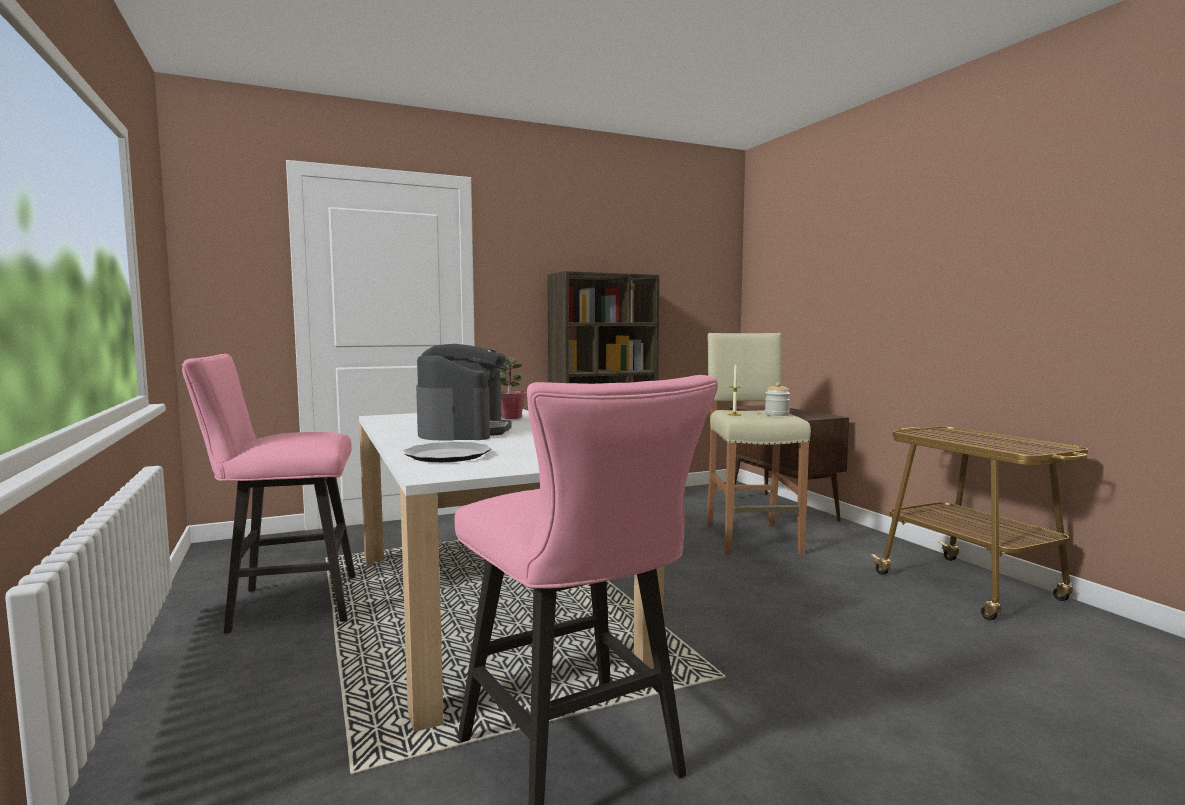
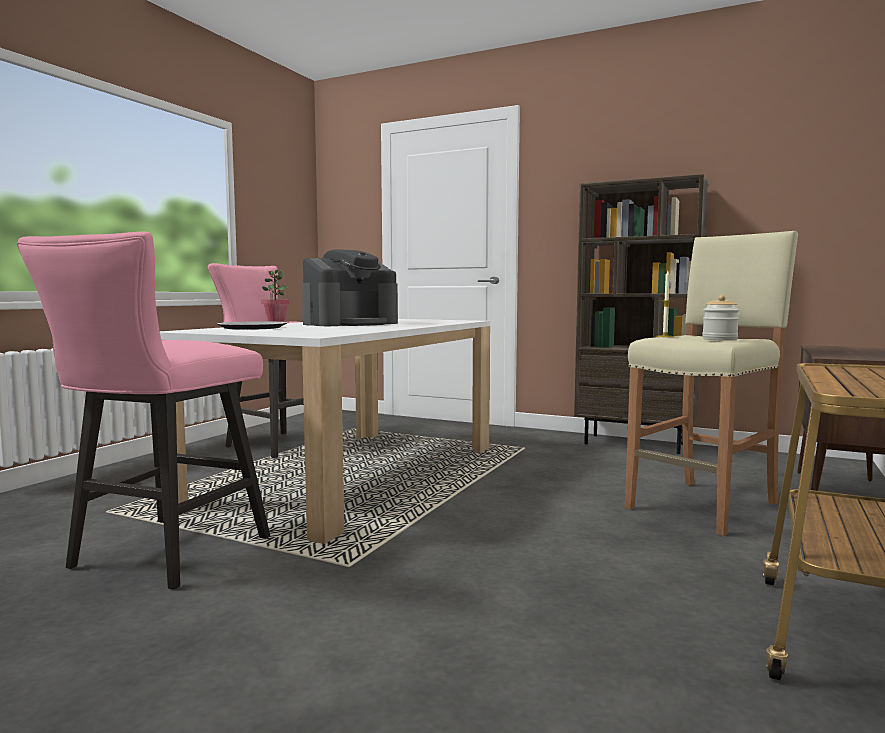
camera: 50 degrees right, 0 degrees up
(511, 417) = (433, 322): potted plant -> potted plant (276, 321)

